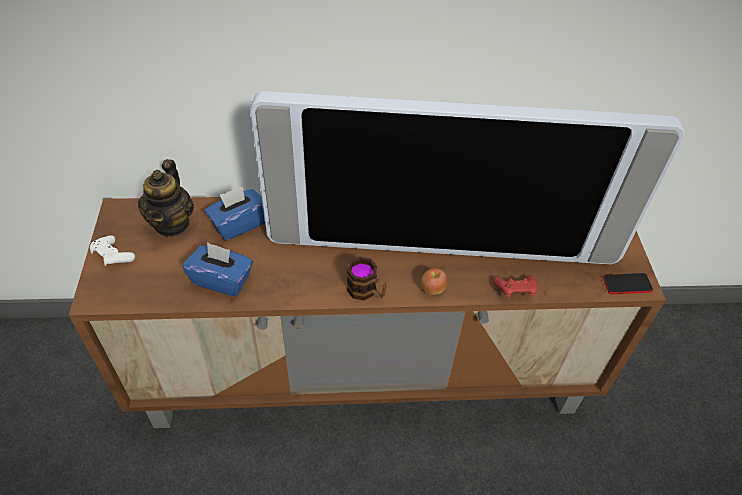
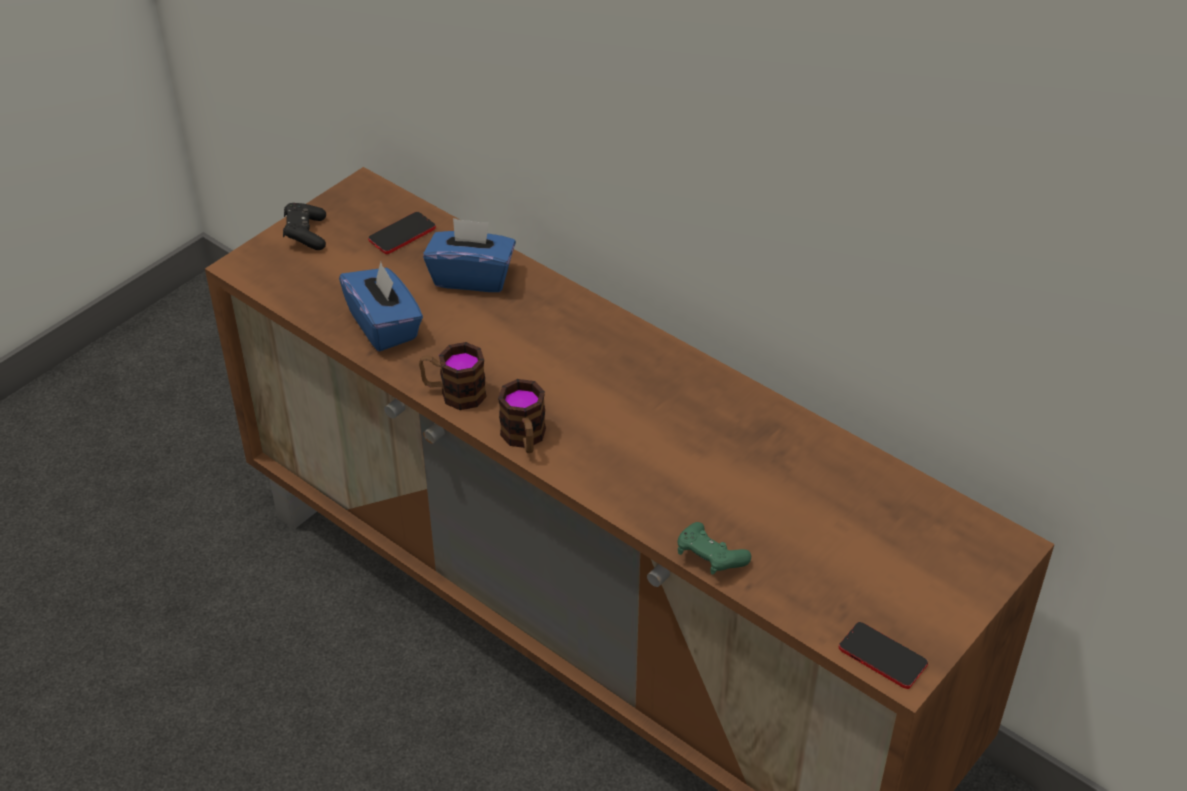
camera: 45 degrees right, 5 degrees down
(113, 256) = (305, 235): white game controller -> black game controller
(172, 223) = (402, 234): teapot -> phone
(303, 292) = (454, 393): none -> mug
(432, 289) = (606, 487): apple -> none
(442, 241) = (693, 443): television -> none
(515, 291) = (709, 559): red game controller -> green game controller

